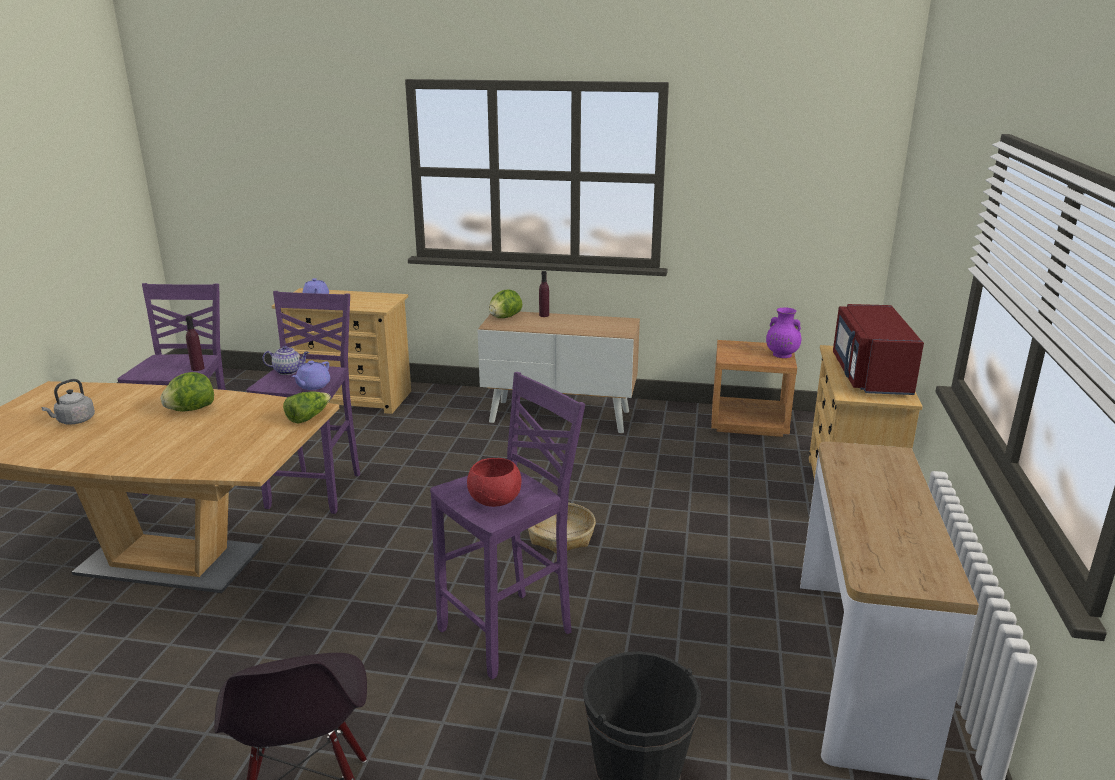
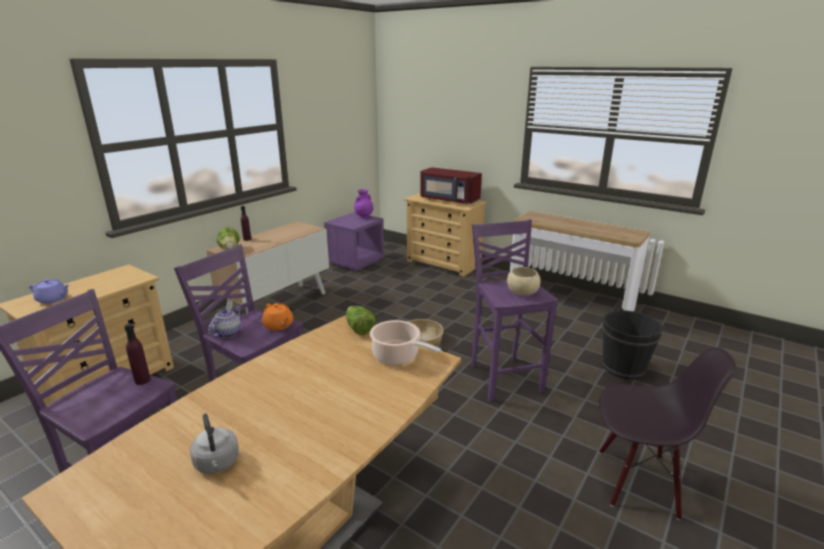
camera: 65 degrees left, 0 degrees up
(191, 409) = (277, 382): lettuce -> none
(251, 448) = (398, 356): none -> cooking pot
(313, 386) = (278, 326): purple teapot -> orange teapot
(495, 500) = (522, 292): red bowl -> beige bowl
(749, 422) = (356, 261): brown nightstand -> purple nightstand

